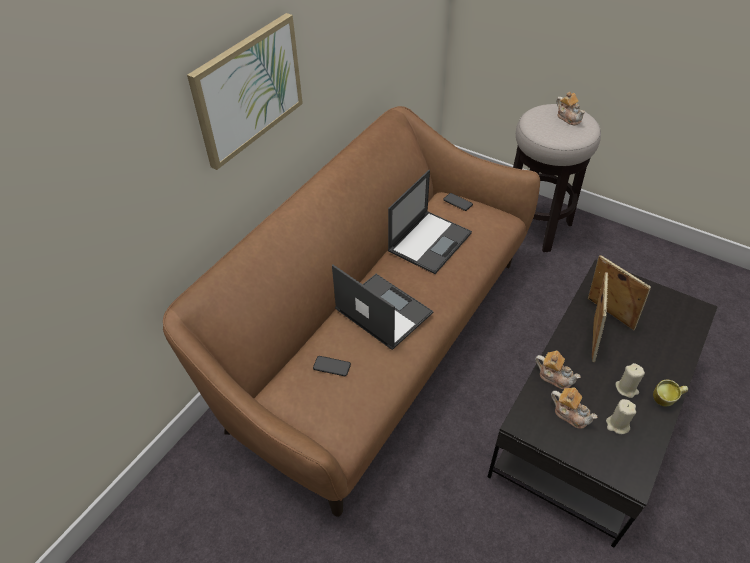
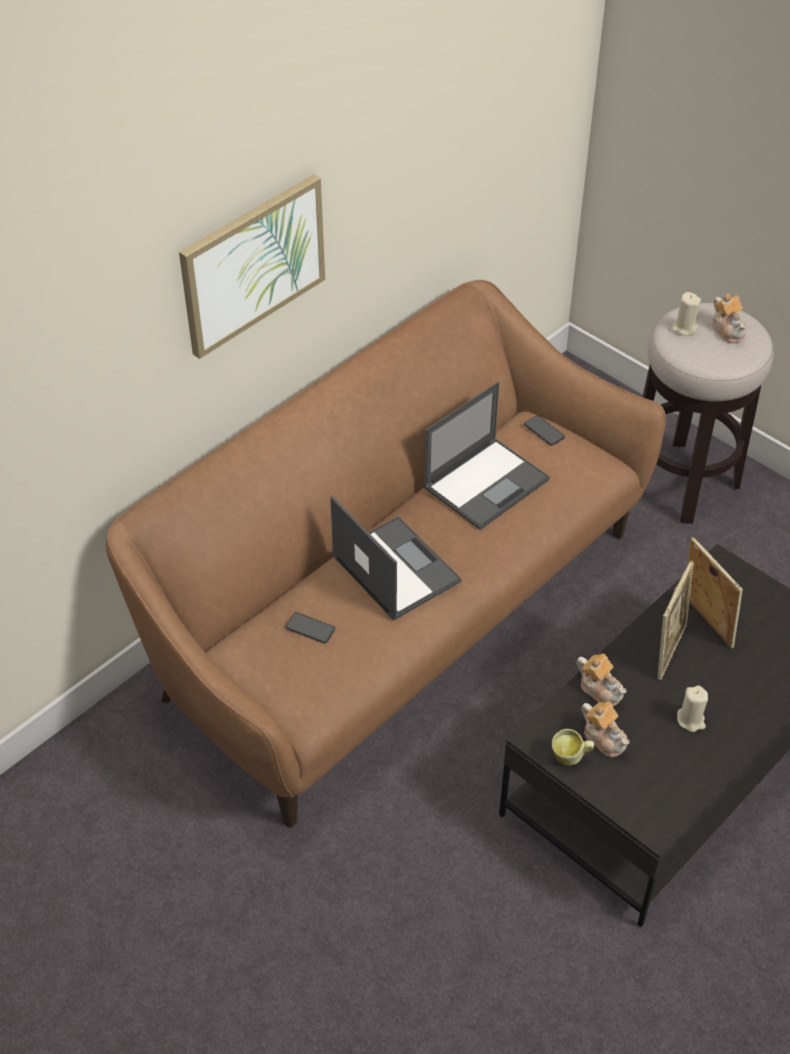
camera: 10 degrees right, 0 degrees up
(617, 425) = (660, 761): beige candle -> beige candle (684, 328)
(665, 400) = (737, 743): mug -> mug (570, 758)

